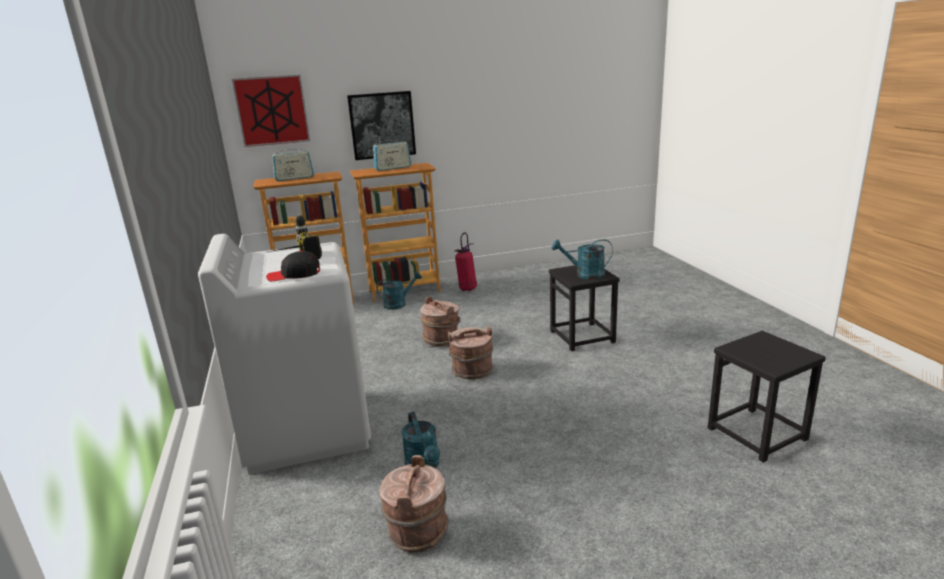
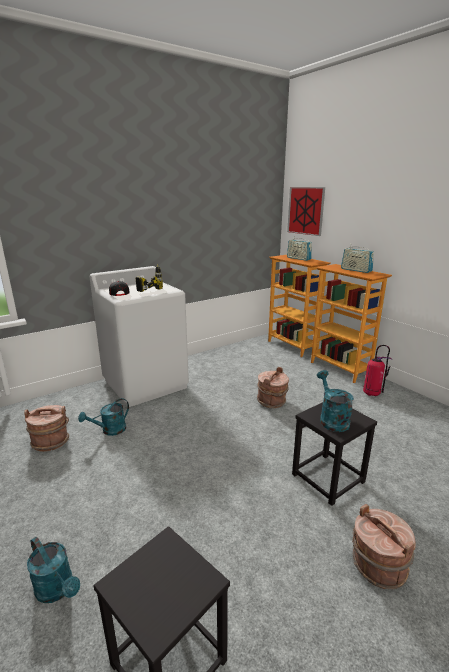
camera: 70 degrees right, 0 degrees up
(382, 125) = (367, 234): picture -> none
(399, 304) = (316, 372): turquoise watering can -> turquoise watering can (58, 590)
(472, 371) = (230, 425): brown bucket -> brown bucket (377, 566)

